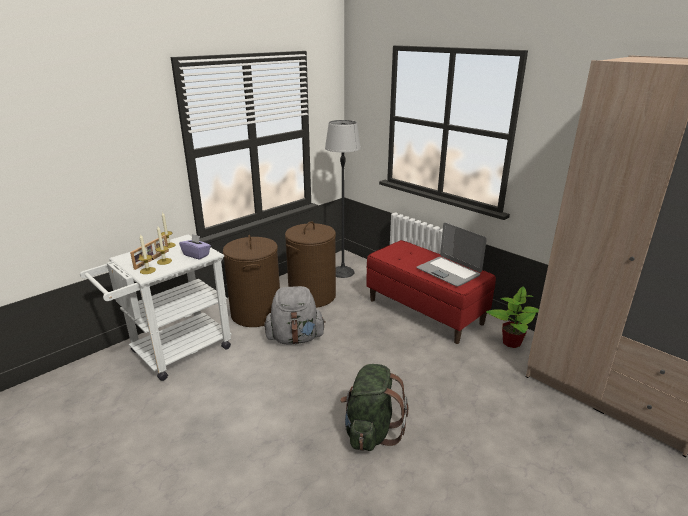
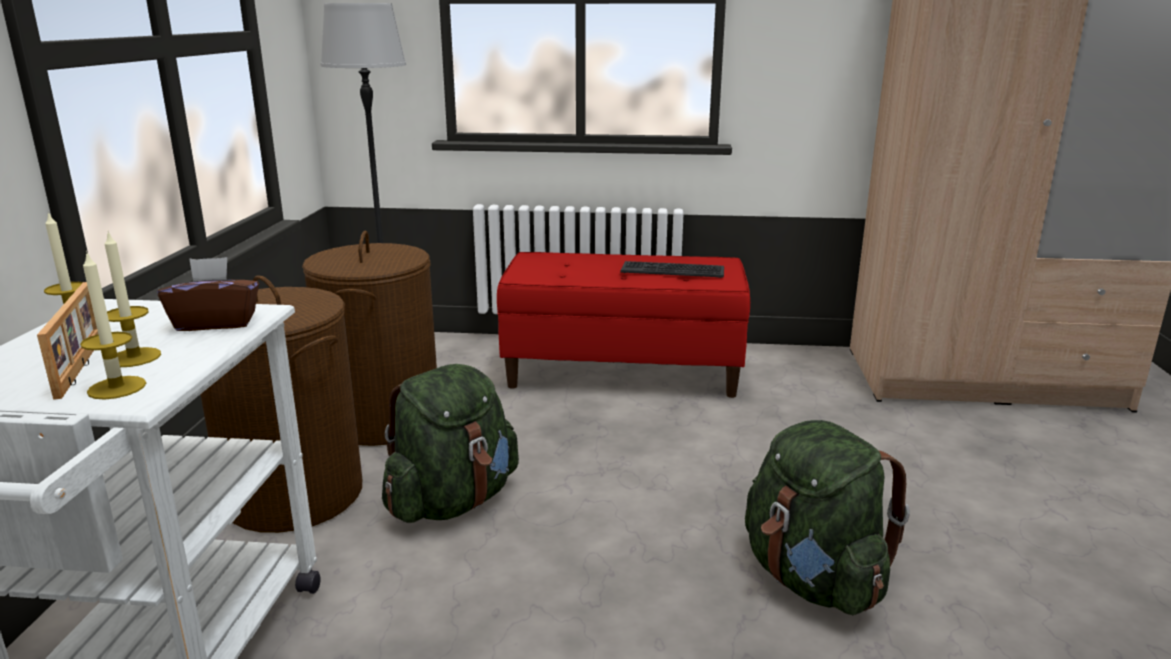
camera: 40 degrees left, 5 degrees down
(196, 255) = (216, 322): purple tissue box -> brown tissue box
(295, 338) = (453, 501): grey backpack -> green backpack
(448, 272) = (672, 270): laptop -> keyboard
(511, 342) = (796, 368): potted plant -> none

